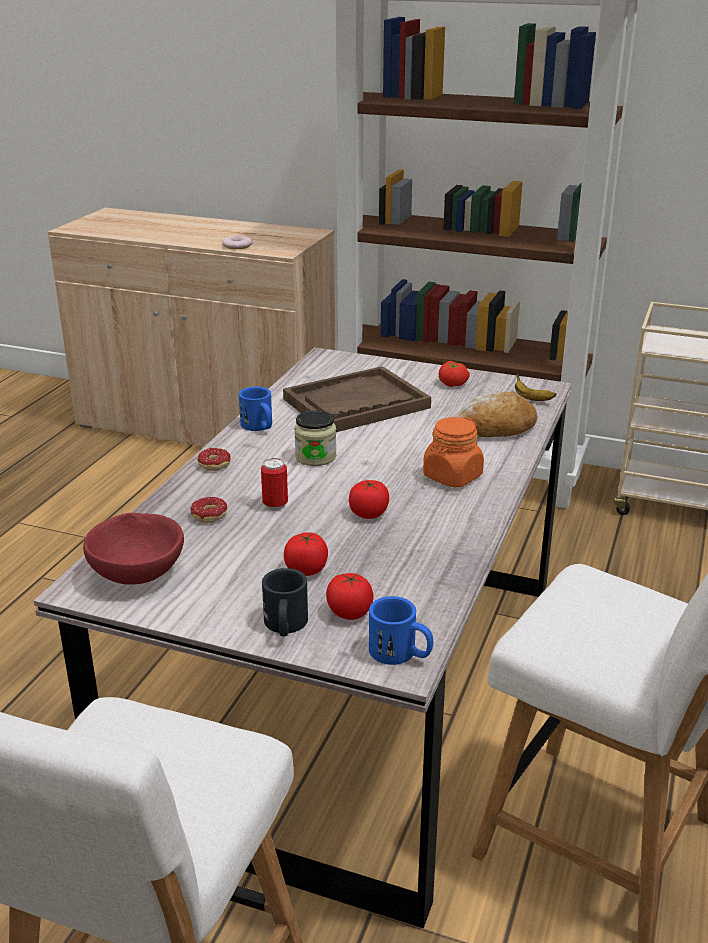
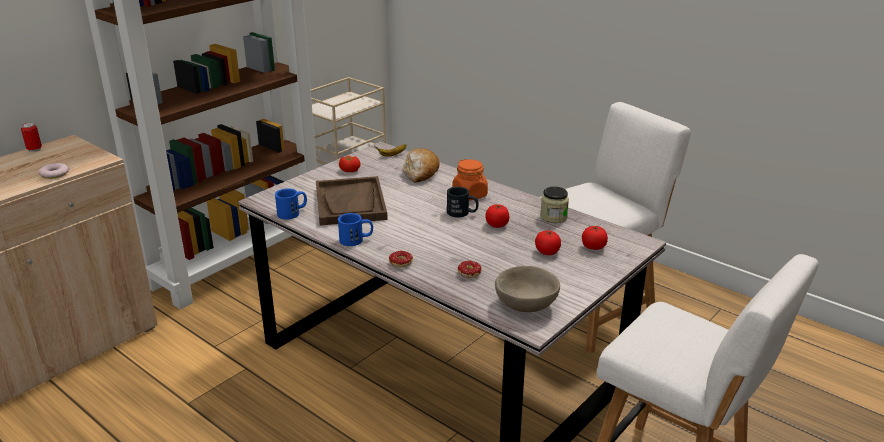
camera: 70 degrees left, 0 degrees up
(138, 573) = (526, 305): red bowl -> beige bowl
(275, 505) = (469, 250): can -> can (34, 150)
(285, 626) = (599, 266): black mug -> black mug (462, 213)
(315, 457) = (416, 228): jar -> jar (553, 217)
(401, 654) = (632, 241): blue mug -> blue mug (293, 212)

